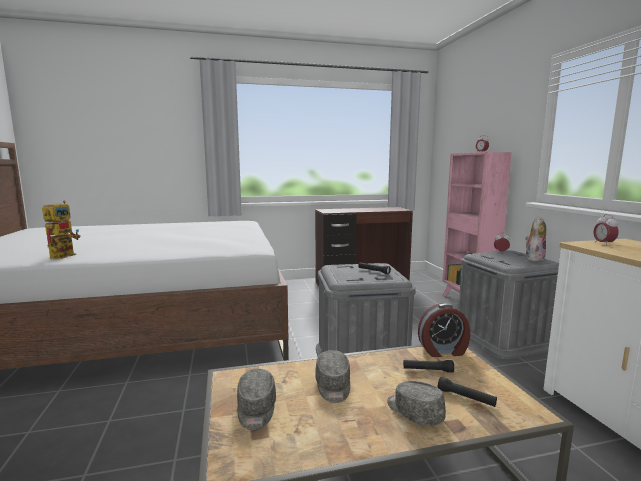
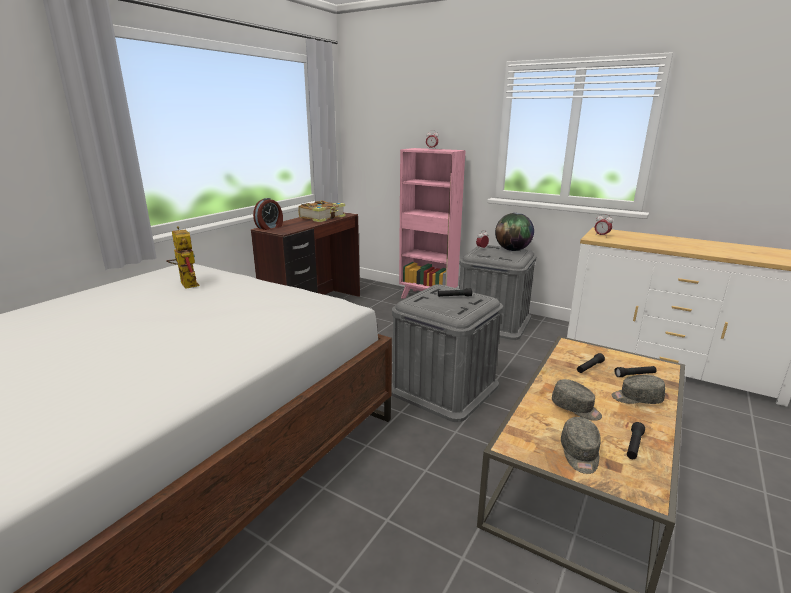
camera: 45 degrees left, 10 degrees up
(65, 255) = (112, 413): toy robot -> toy robot (186, 283)
(256, 409) = (580, 454): grey cap -> grey cap turned 60 degrees clockwise
(312, 434) = (634, 445): none -> black flashlight
(378, 209) = (323, 218): none -> book
(443, 351) = (569, 349): alarm clock -> alarm clock (270, 227)
(534, 258) = (512, 250): plush toy -> globe

